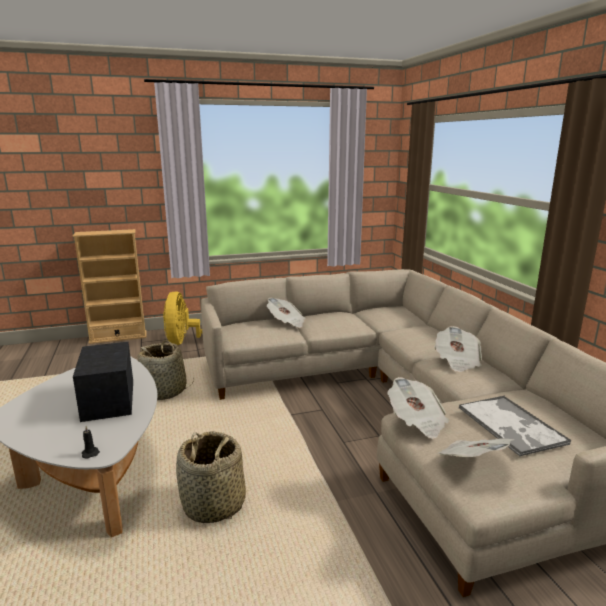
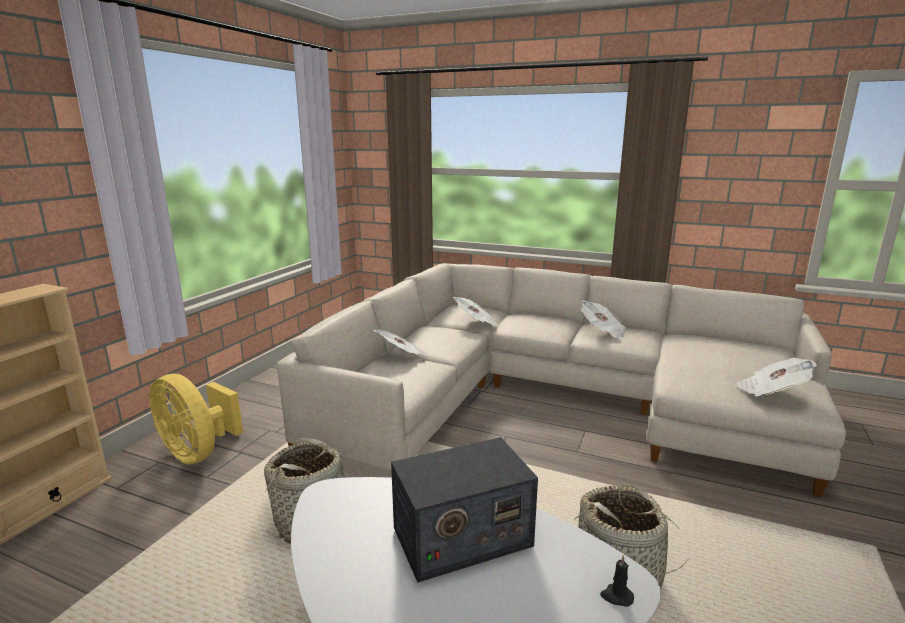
camera: 50 degrees left, 0 degrees up
(108, 399) = (461, 537): radio -> radio turned 45 degrees counterclockwise
(417, 421) = (693, 384): newspaper -> newspaper (476, 322)
(511, 426) = (731, 358): tray -> none

